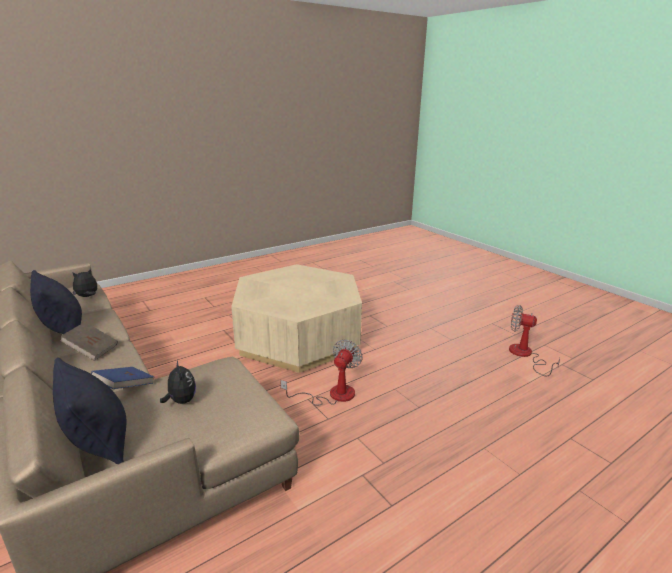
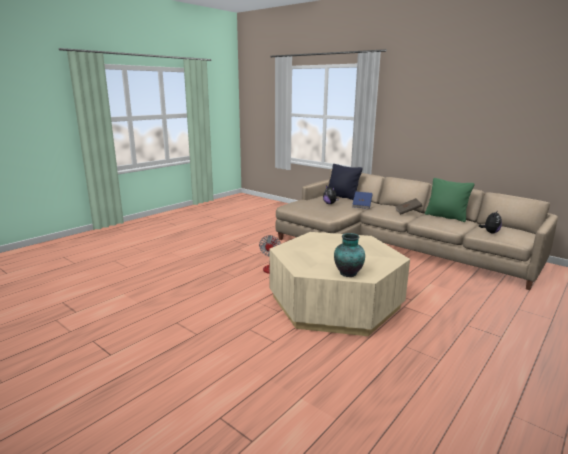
camera: 165 degrees right, 5 degrees down
(63, 330) = (446, 217): black pillow -> green pillow
(309, 271) = (348, 274): none -> vase
(525, 355) = (106, 316): fan -> none

